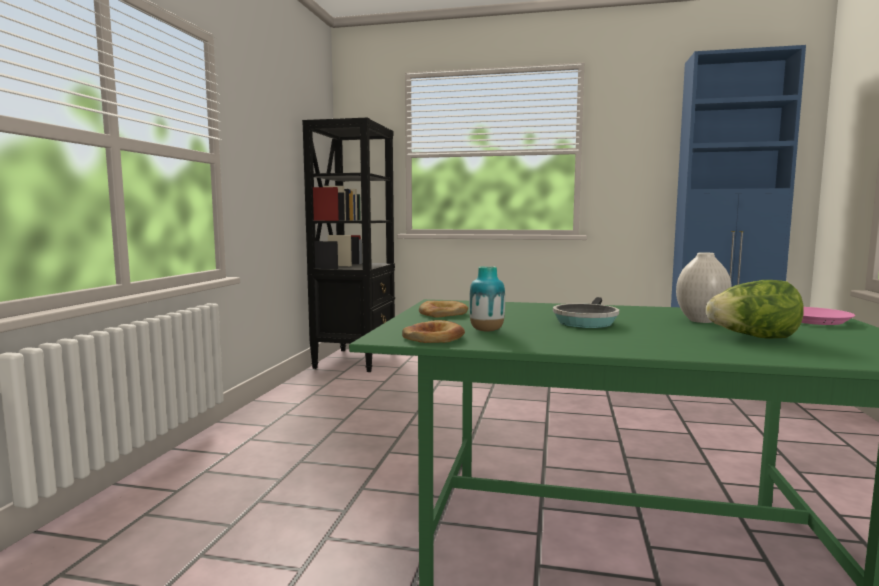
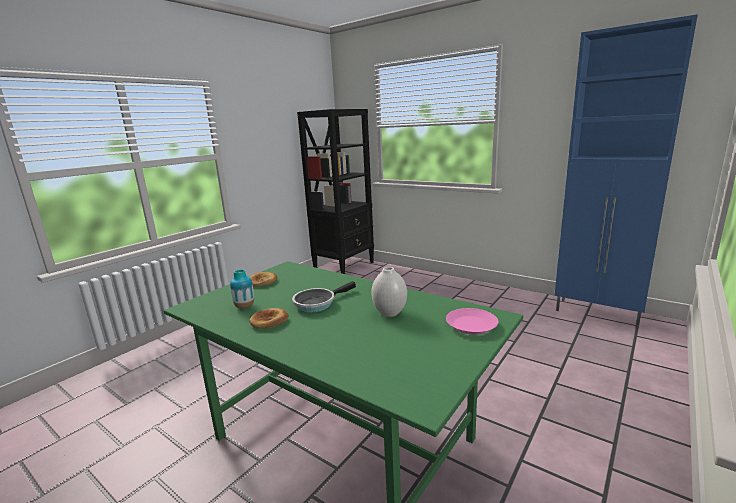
camera: 25 degrees right, 10 degrees up
(434, 338) = (206, 311): bread -> bread (269, 321)
(753, 337) = (373, 341): lettuce -> none

